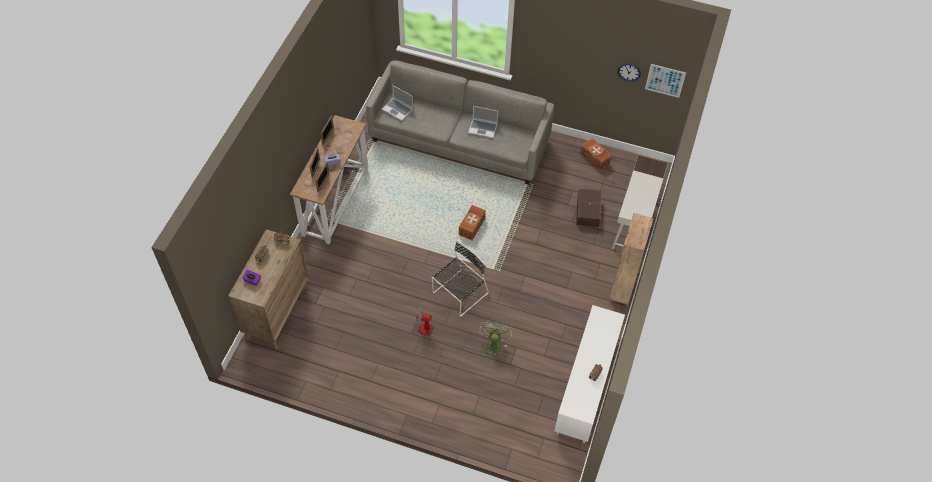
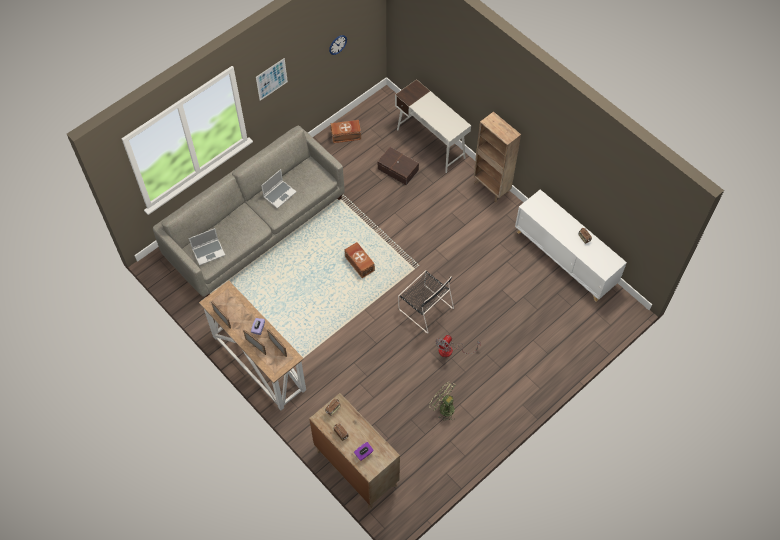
camera: 60 degrees left, 5 degrees up
(459, 294) = (424, 307): black chair -> black chair turned 150 degrees clockwise
(493, 345) = (490, 306): green fan -> green fan (443, 408)
(665, 80) = (365, 25): picture -> picture (271, 79)

